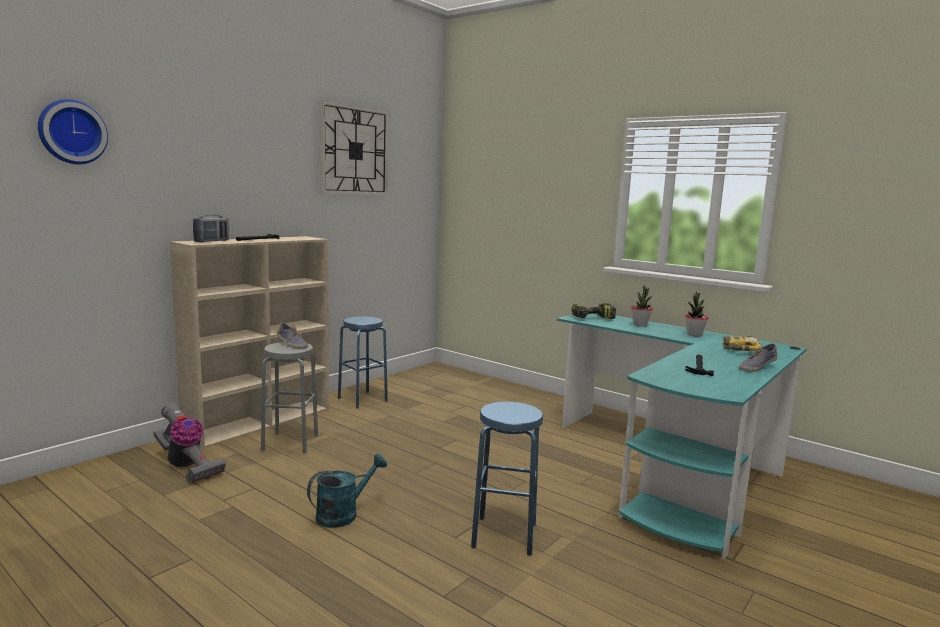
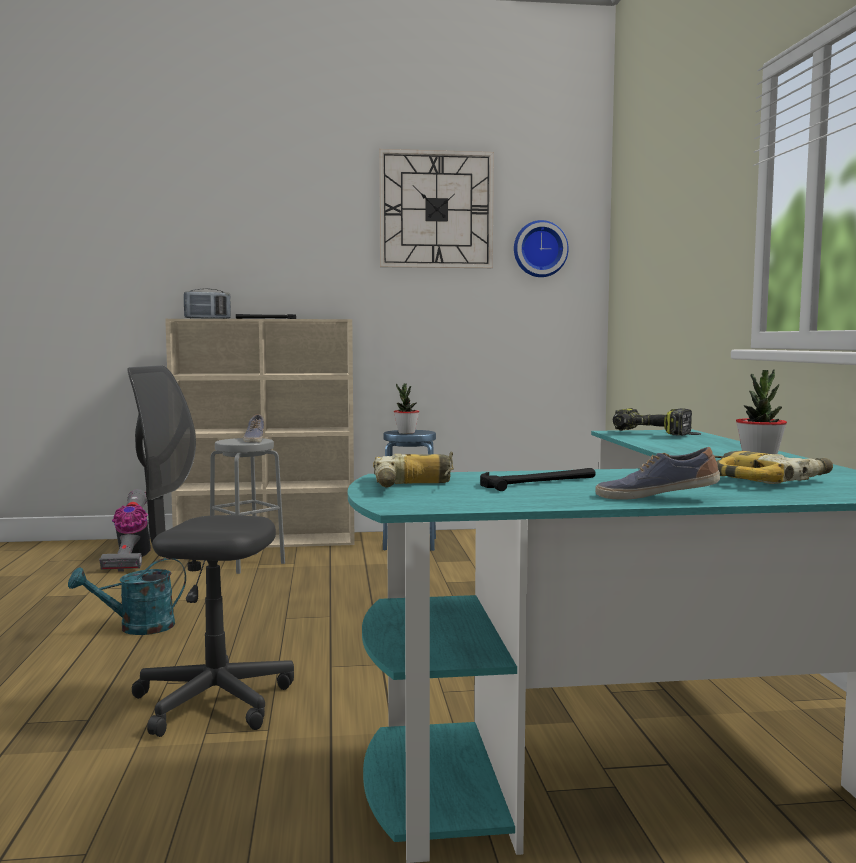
camera: 45 degrees right, 5 degrees down
(71, 132) = (85, 211): wall clock -> wall clock (539, 249)
(343, 514) = (137, 628): turquoise watering can -> turquoise watering can turned 150 degrees clockwise
(504, 535) = (212, 701): blue stool -> grey office chair
(640, 325) = (704, 445): potted plant -> potted plant (406, 433)
(673, 378) = (416, 483): none -> power drill

